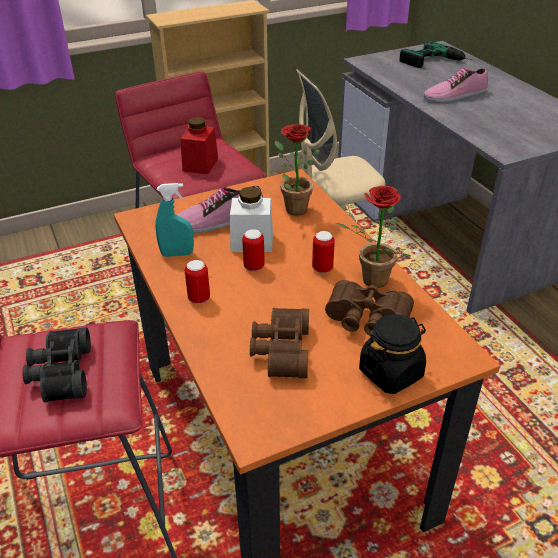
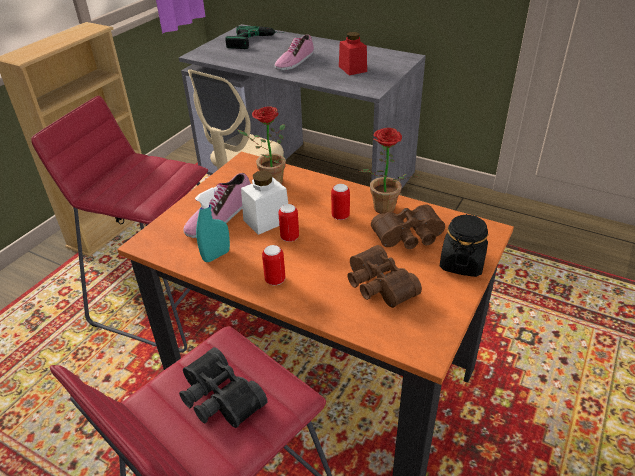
camera: 35 degrees left, 0 degrees up
(200, 164) = (144, 179): red jar -> red jar (352, 69)

